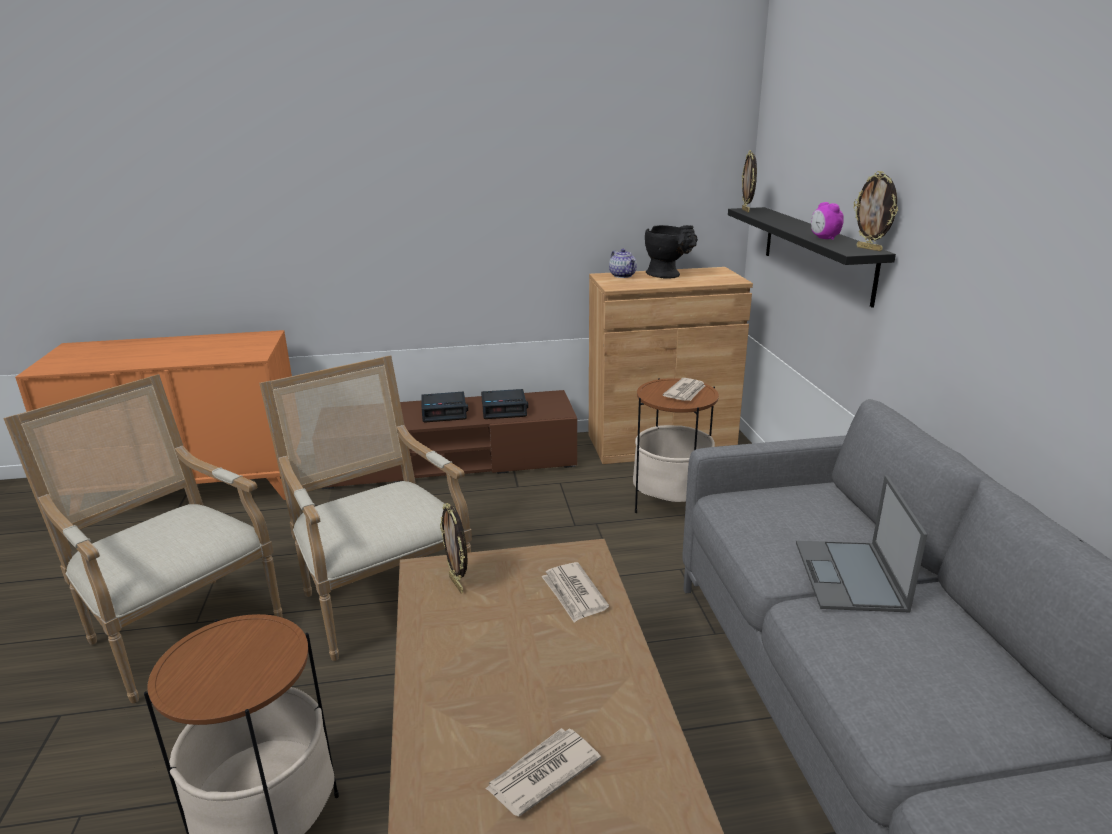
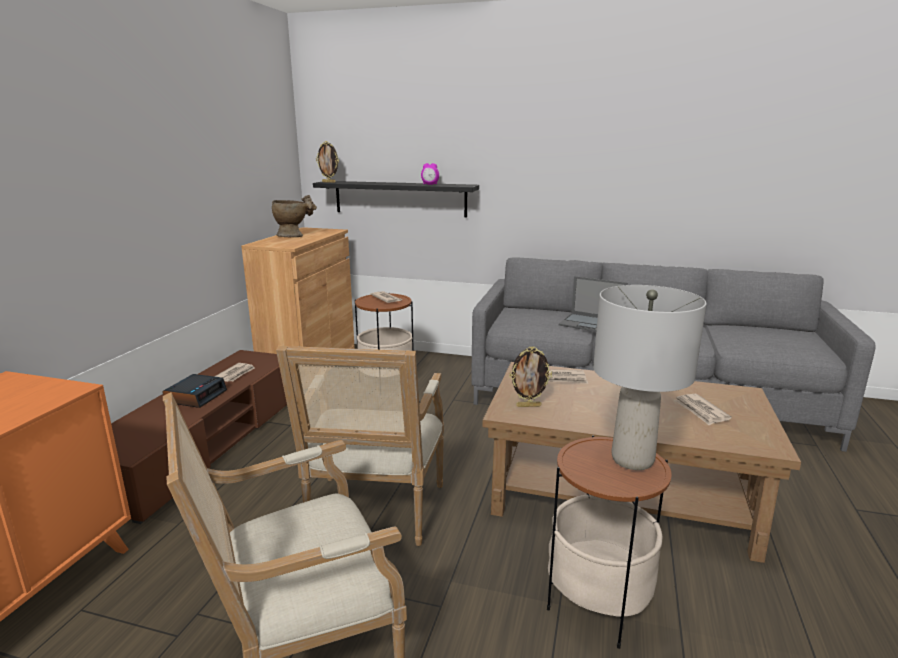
camera: 65 degrees left, 5 degrees down
(241, 676) = (631, 459): none -> grey table lamp
(380, 597) = (373, 515): armchair -> armchair turned 75 degrees counterclockwise
(504, 409) = (235, 374): alarm clock -> newspaper
(623, 275) = (269, 241): teapot -> none
(669, 276) = (294, 236): black vase -> beige vase
(869, 249) = (464, 184): picture frame -> none

